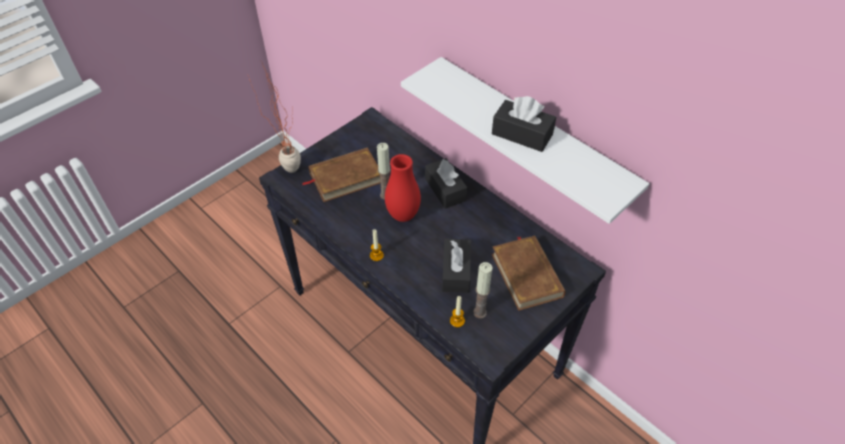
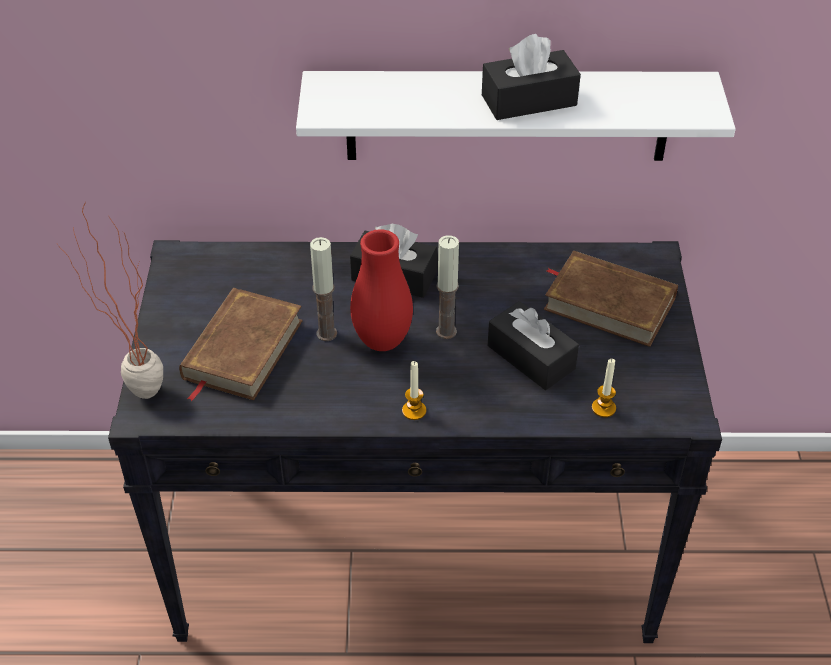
camera: 45 degrees left, 5 degrees down
(480, 312) = (614, 380): candle -> candle (446, 331)

